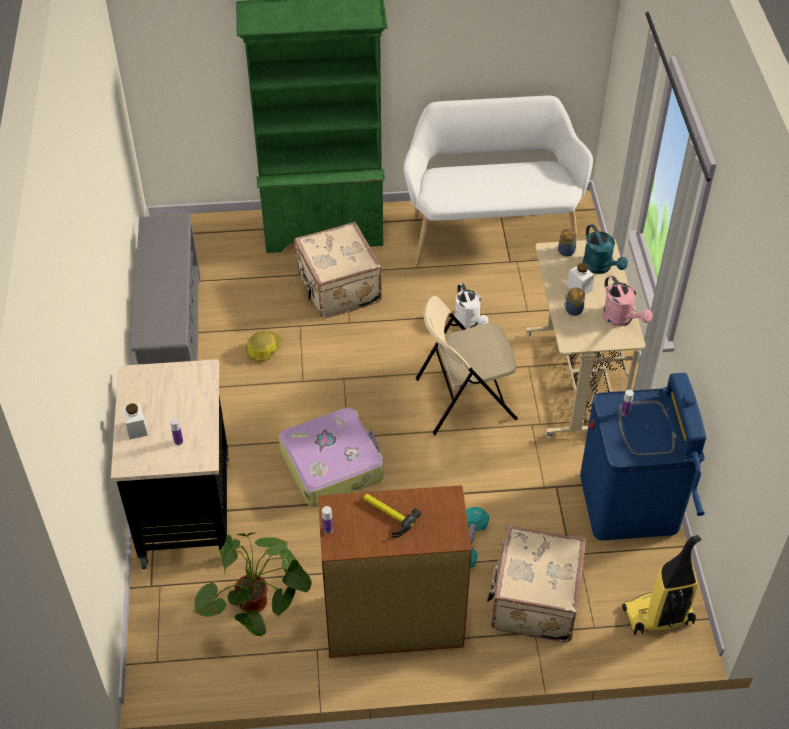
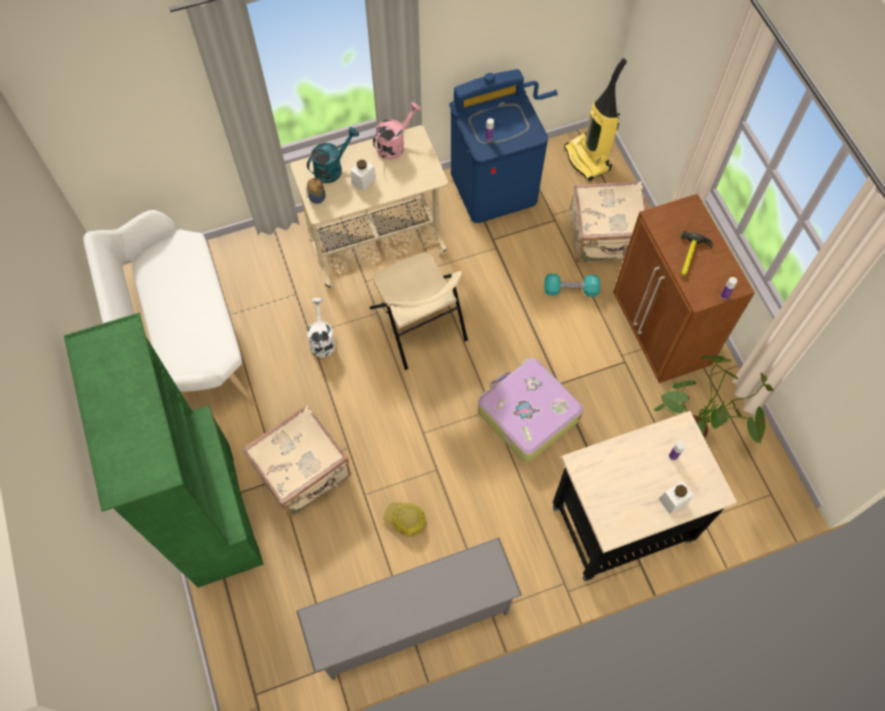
camera: 105 degrees left, 15 degrees up
(469, 322) = (322, 340): white watering can -> white watering can turned 60 degrees counterclockwise
(573, 310) = (393, 181): jar -> none

